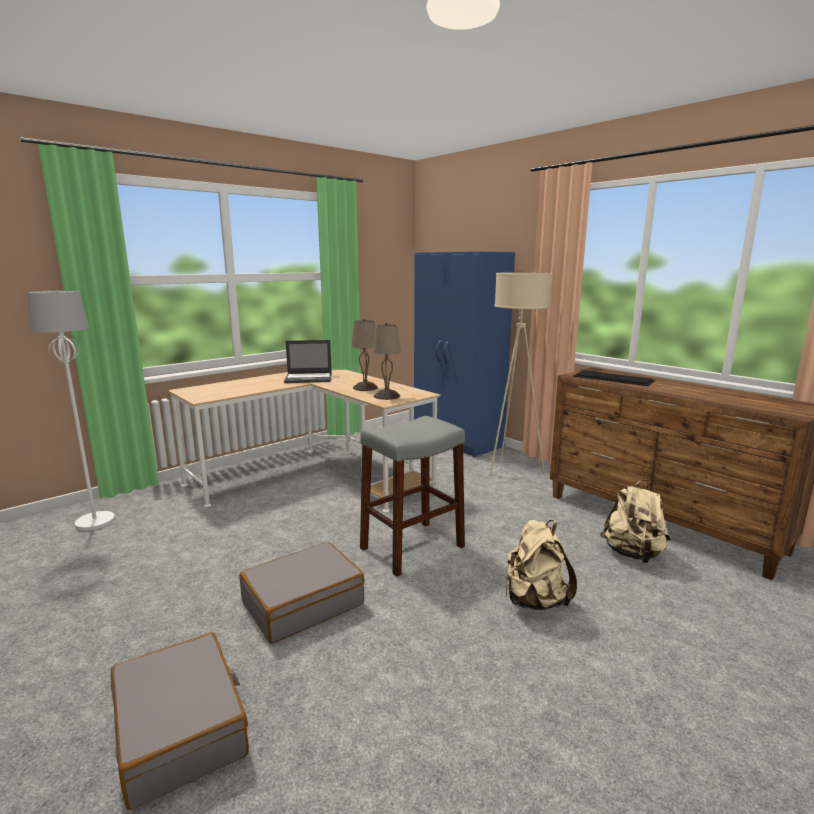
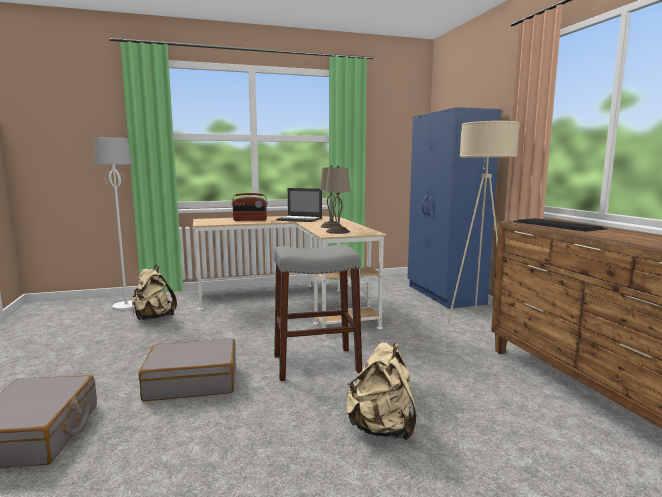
camera: 25 degrees right, 5 degrees down
(251, 386) = (250, 220): none -> radio
(633, 554) = (536, 416): beige backpack -> beige backpack (153, 318)

